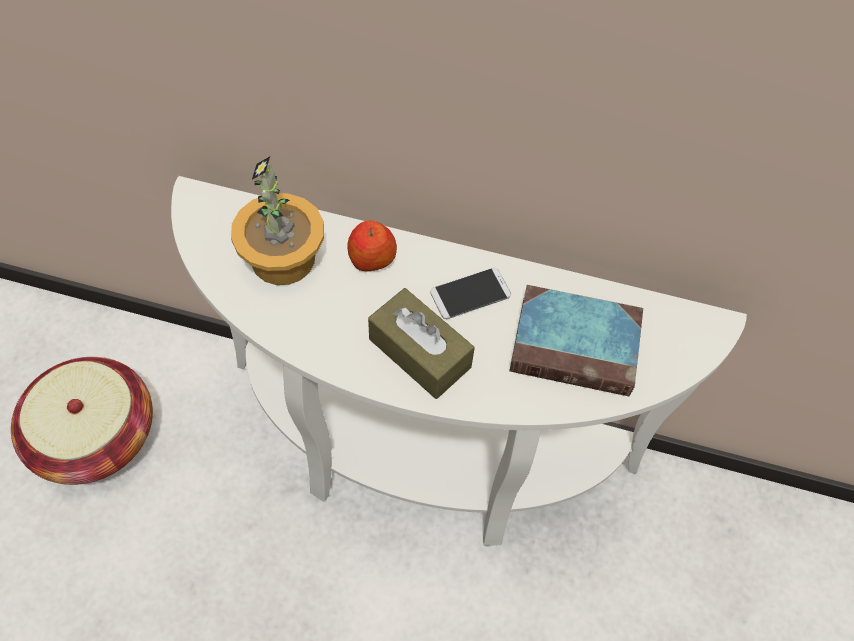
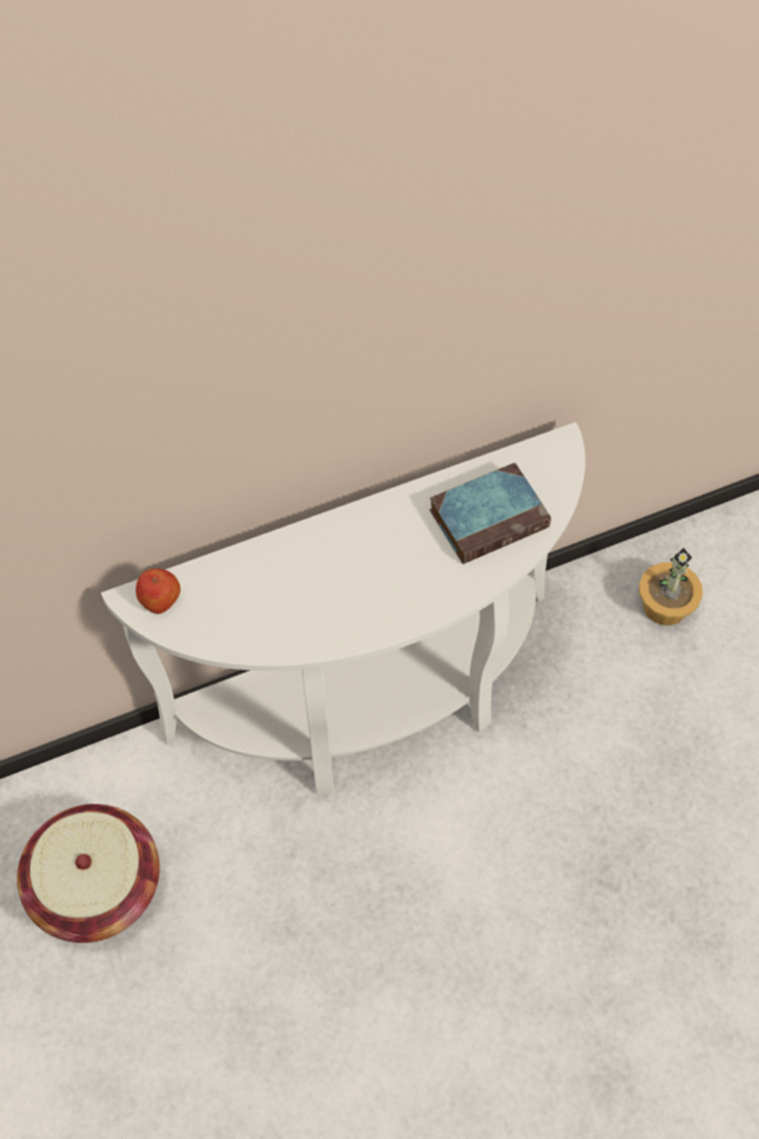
camera: 35 degrees left, 0 degrees up
(284, 259) = (242, 597): potted plant -> potted plant (665, 605)
(371, 258) = (303, 553): apple -> apple (160, 599)
(419, 353) = (395, 594): brown tissue box -> none
(470, 294) = (392, 531): phone -> none

